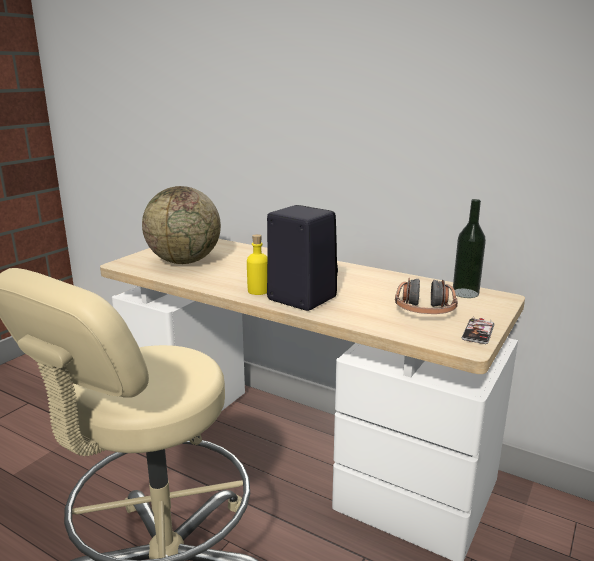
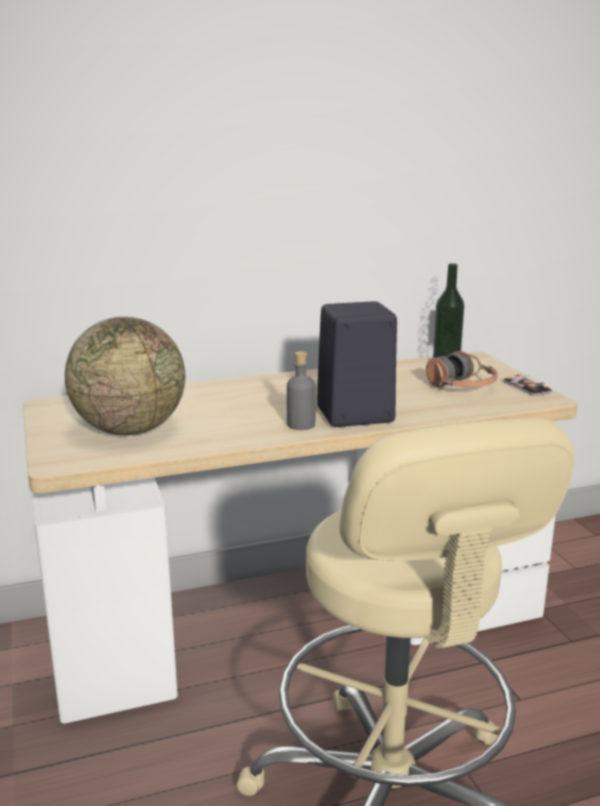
camera: 50 degrees left, 0 degrees up
(258, 291) = (301, 425): yellow bottle -> grey bottle

